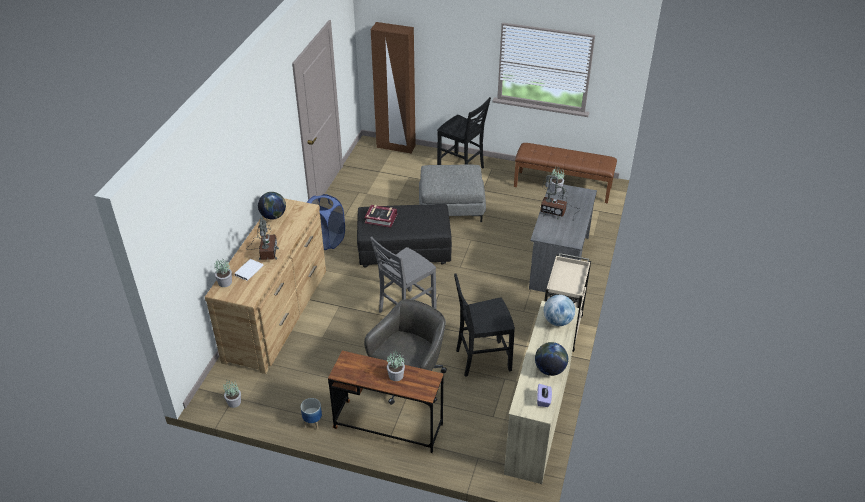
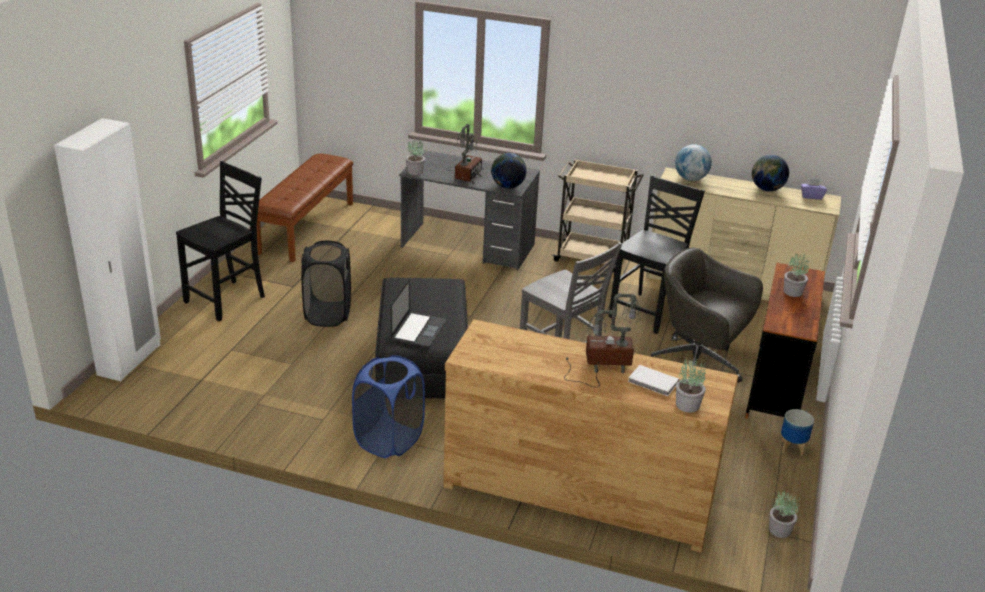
camera: 90 degrees left, 10 degrees down
(273, 216) = (505, 362): globe -> globe (508, 187)
(381, 218) = (418, 329): book -> laptop
(396, 147) = (130, 360): brown wardrobe -> white wardrobe
(452, 207) = (328, 314): grey ottoman -> black laundry basket
(481, 359) = (647, 312): black chair -> black chair turned 135 degrees counterclockwise

